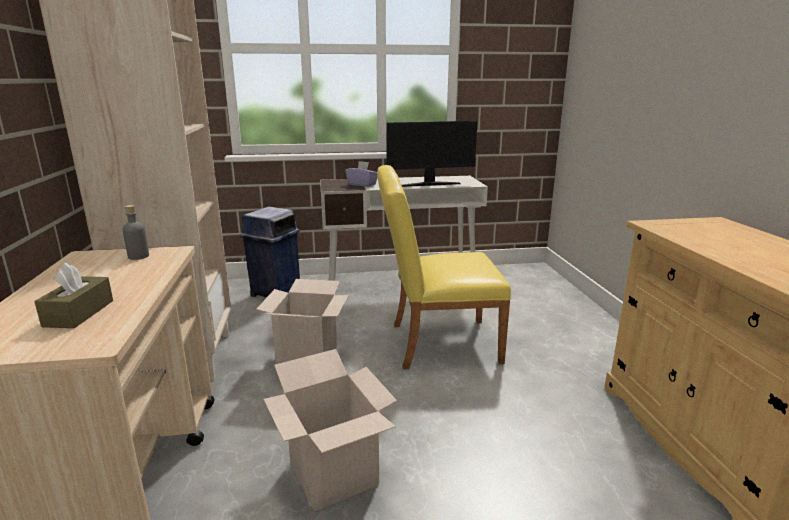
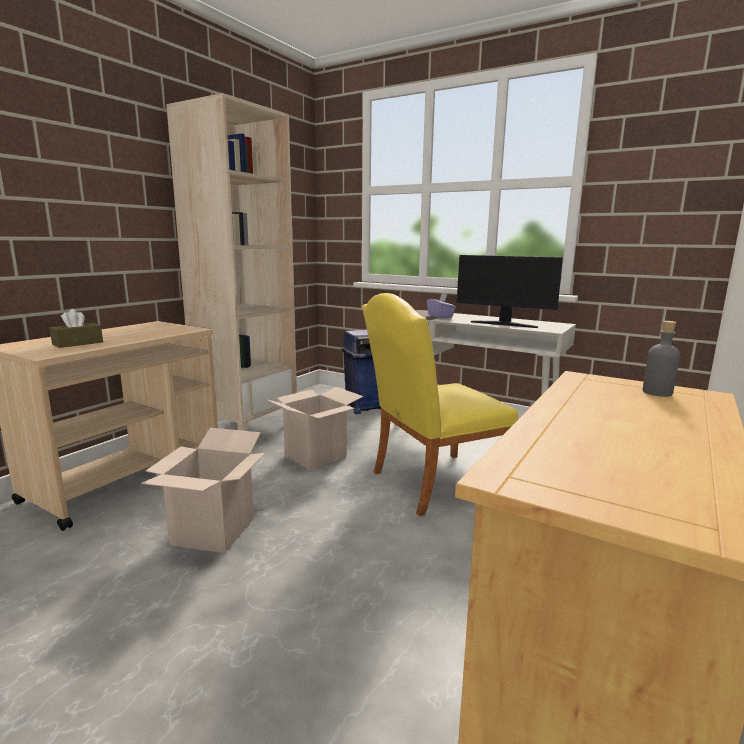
camera: 40 degrees right, 5 degrees down
(138, 256) = (173, 328): grey bottle -> grey bottle (657, 392)
(436, 343) = (430, 483): yellow chair -> yellow chair turned 60 degrees counterclockwise

